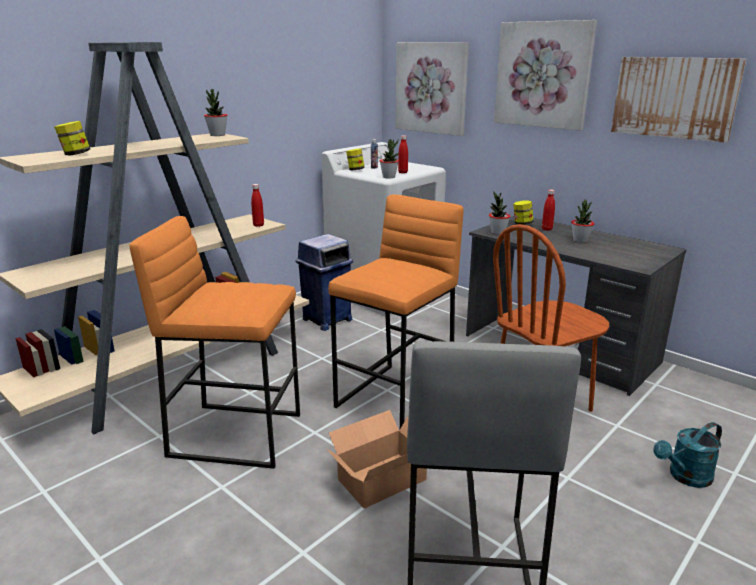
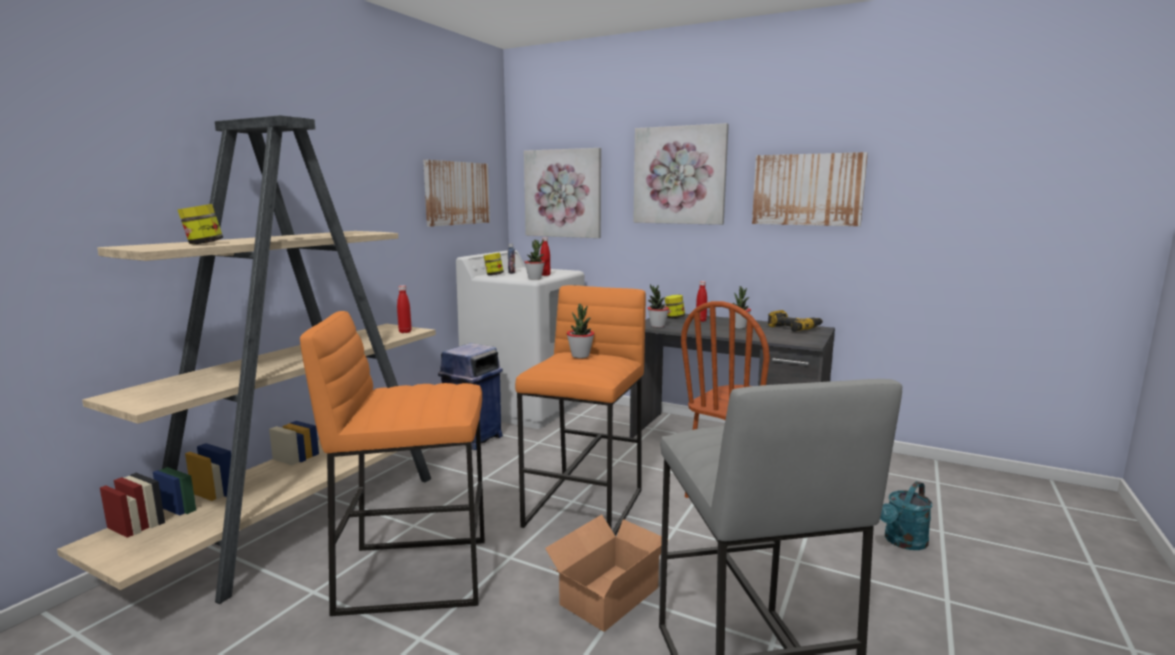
camera: 15 degrees left, 10 degrees down
(217, 135) = (359, 231): potted plant -> potted plant (580, 356)
(325, 88) = (457, 193): none -> picture
(638, 246) = (794, 328): none -> power drill

